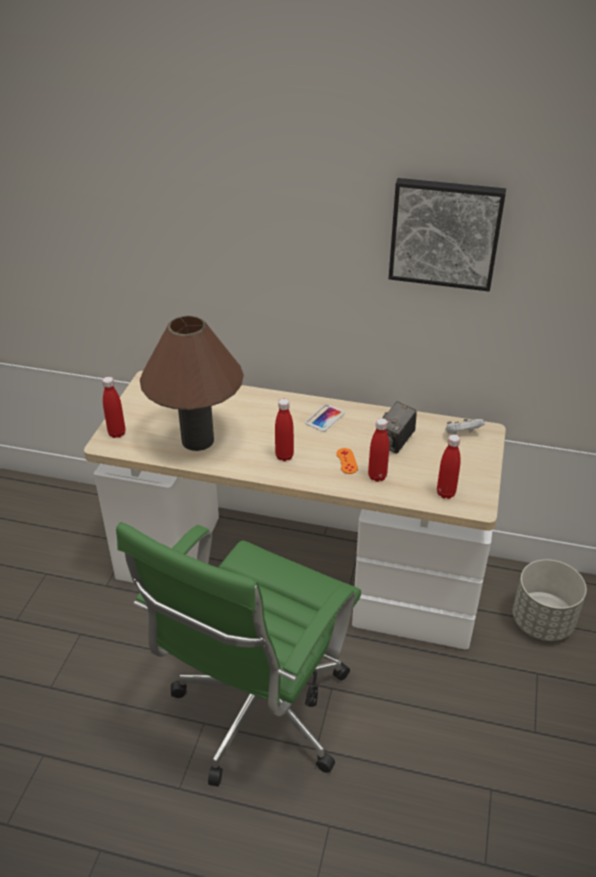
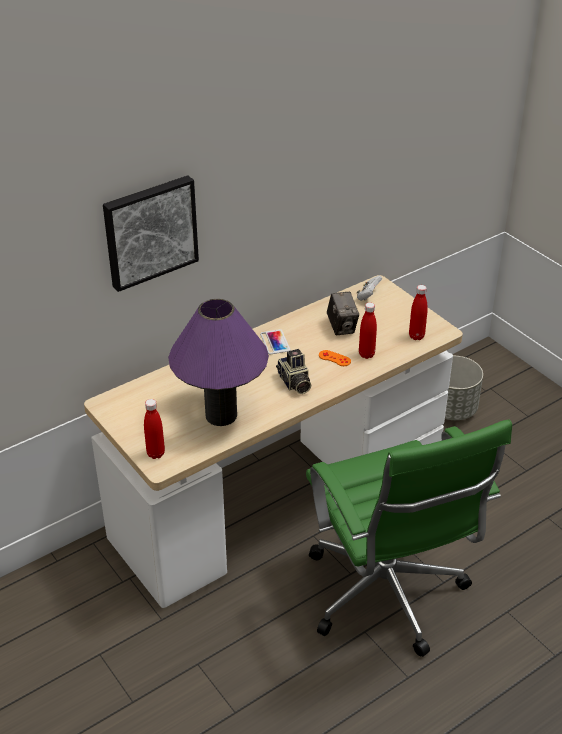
camera: 50 degrees left, 0 degrees up
(197, 440) = (221, 415): brown table lamp -> purple table lamp
(284, 456) = (294, 383): red bottle -> camera
(445, 233) = (324, 141): picture -> picture (149, 231)

